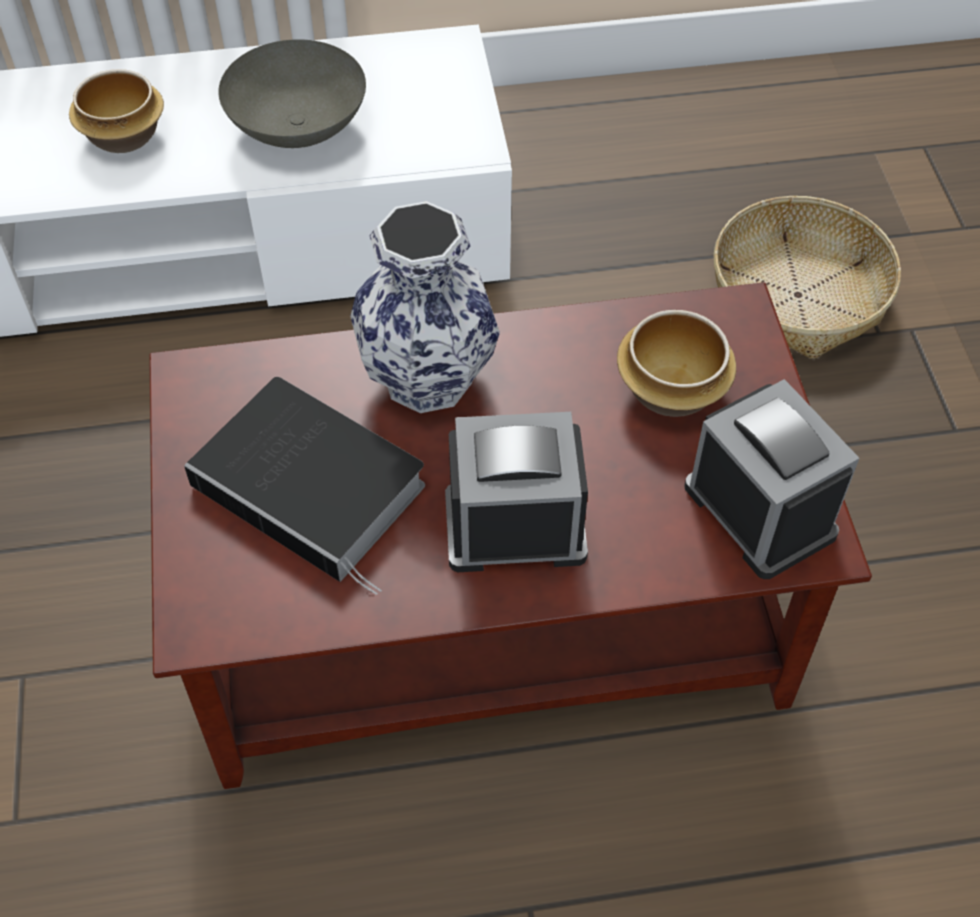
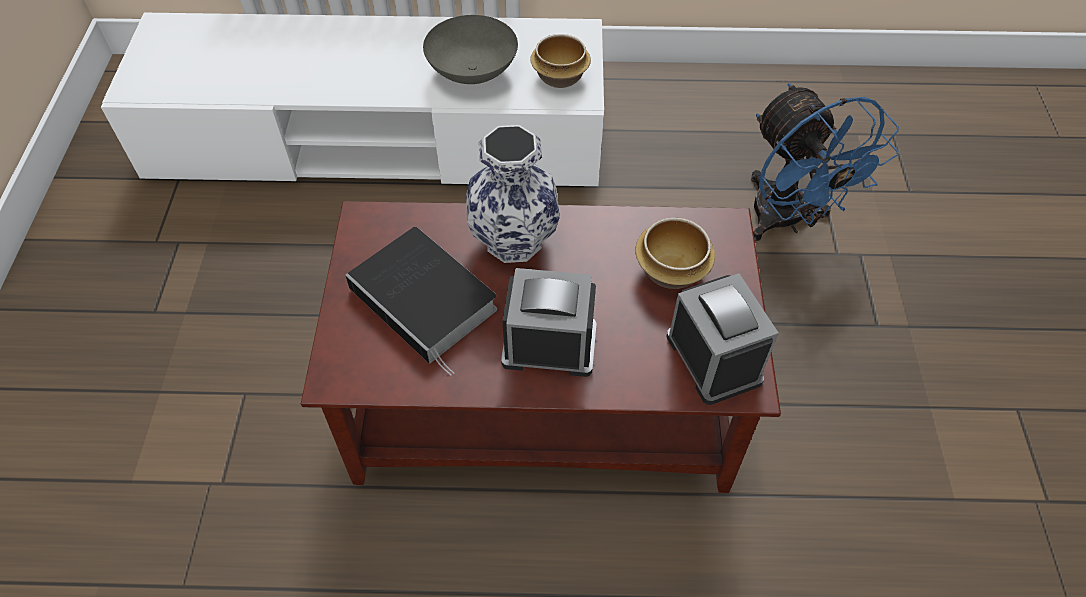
camera: 10 degrees right, 0 degrees up
(122, 137) = (362, 64): bowl -> bowl (559, 77)
(797, 294) = (787, 221): basket -> blue fan

